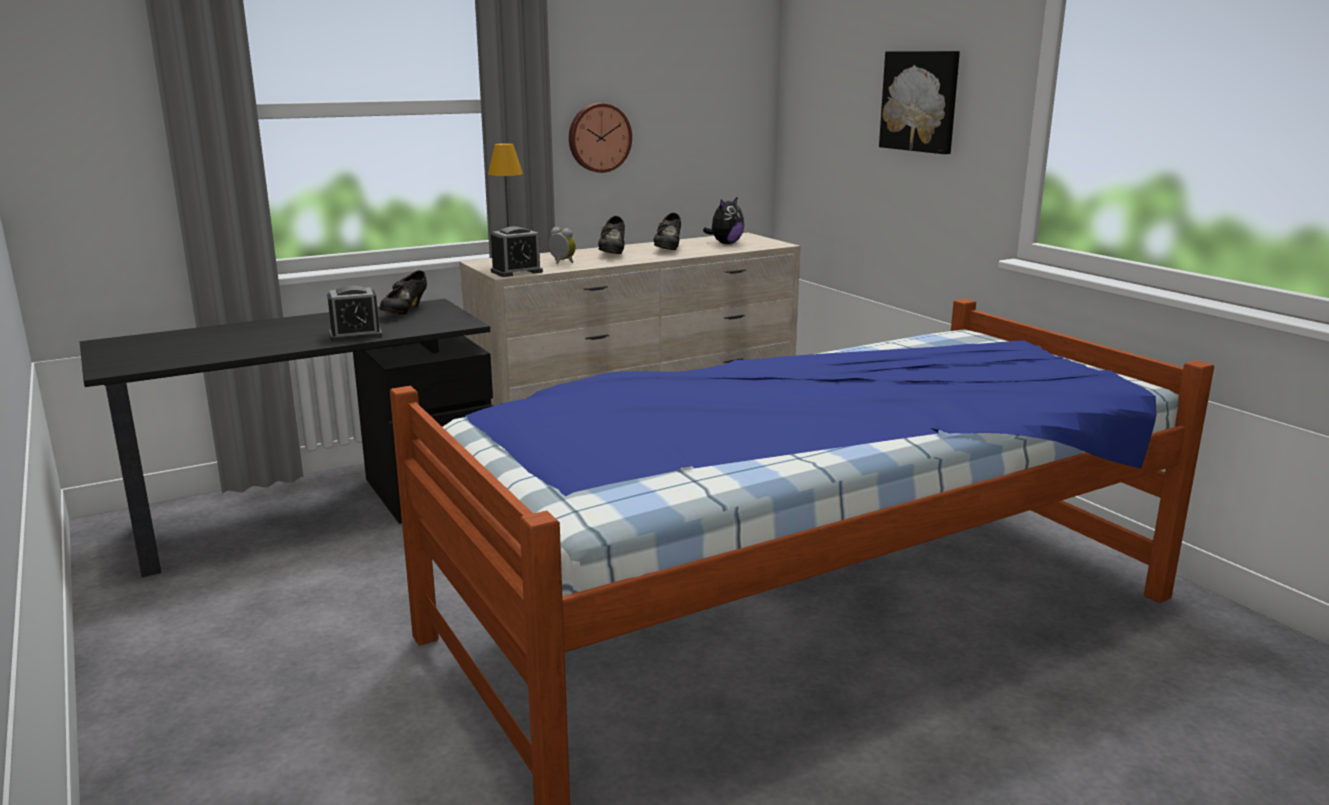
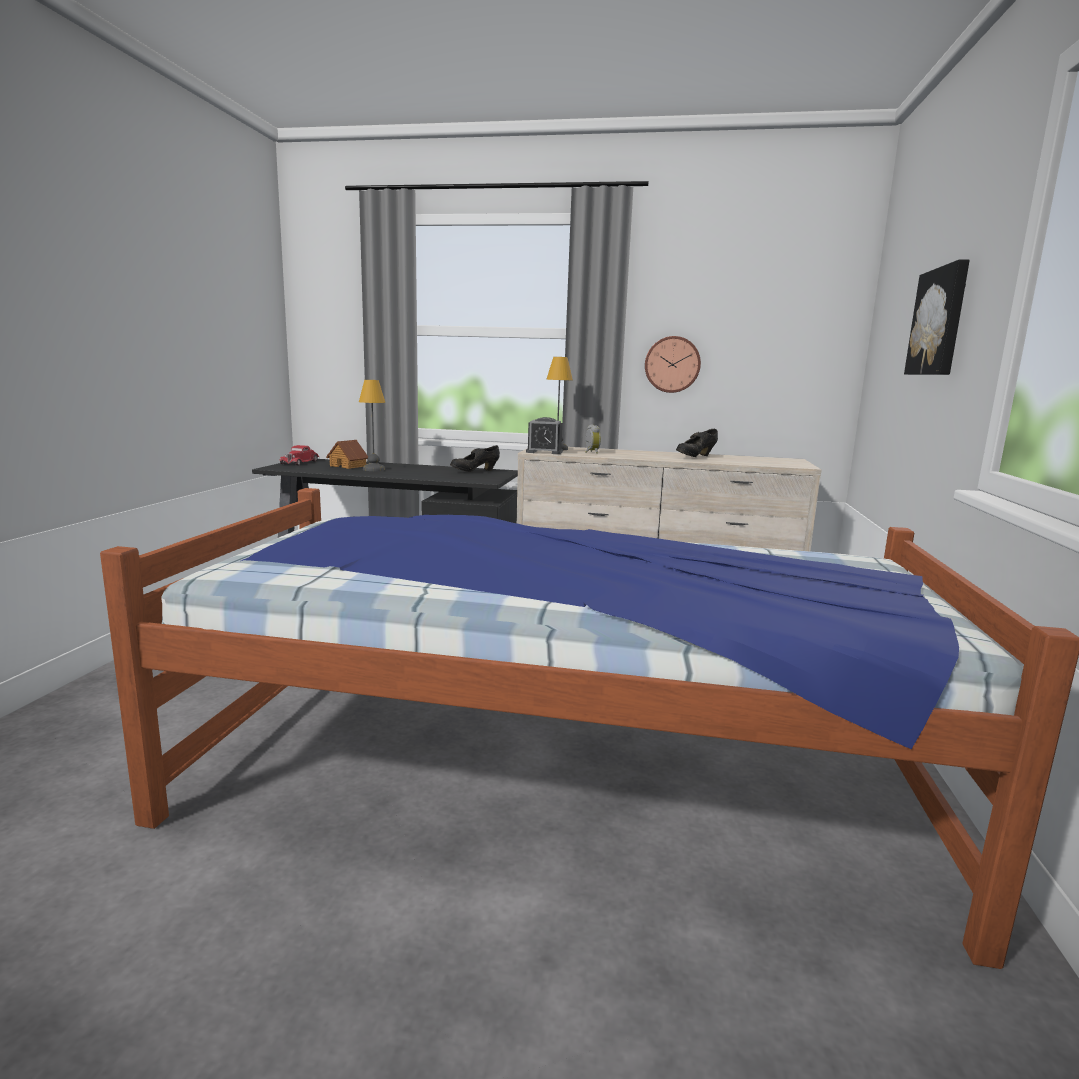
camera: 40 degrees right, 5 degrees down
(113, 350) = (300, 462): none -> red toy car
(211, 340) = (348, 466): none -> toy house
(267, 338) = (373, 469): none -> table lamp
(355, 335) = (415, 475): alarm clock -> none
(613, 253) = (645, 453): black shoe -> none
(725, 243) = (756, 460): plush toy -> none

